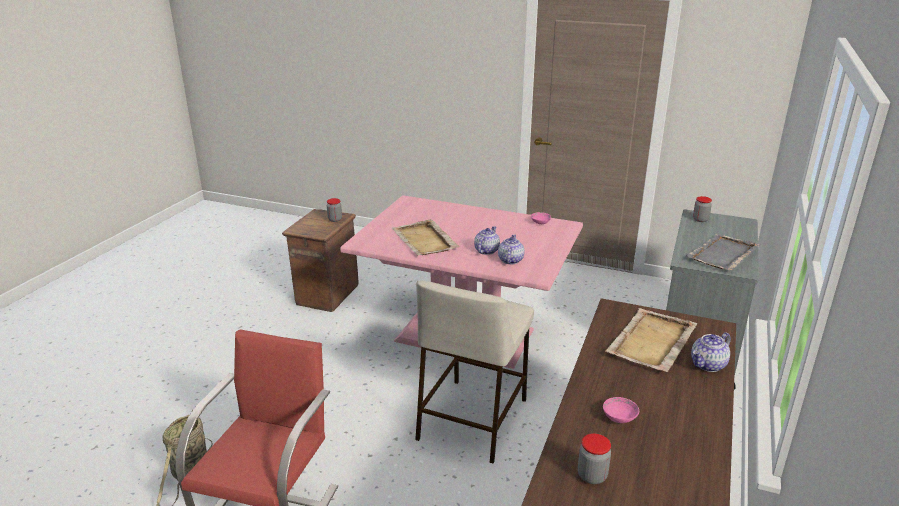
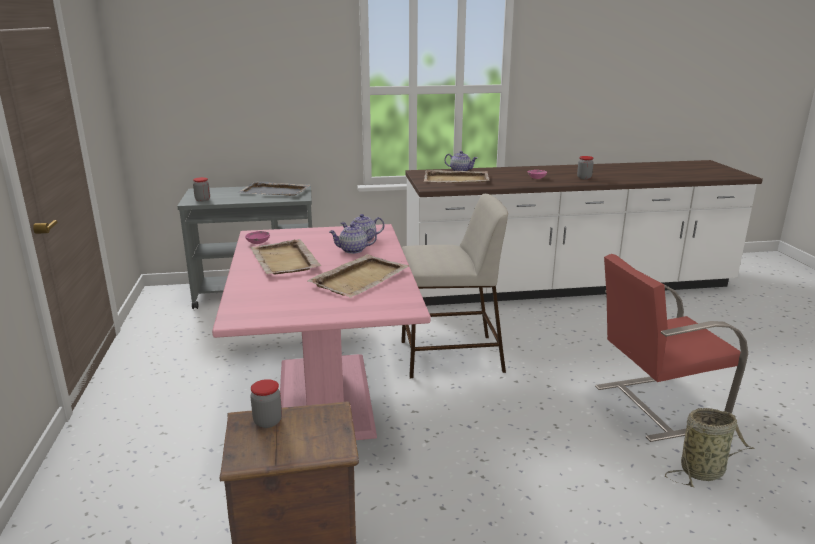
camera: 120 degrees left, 5 degrees down
(489, 225) = (284, 260): none -> beige tray

